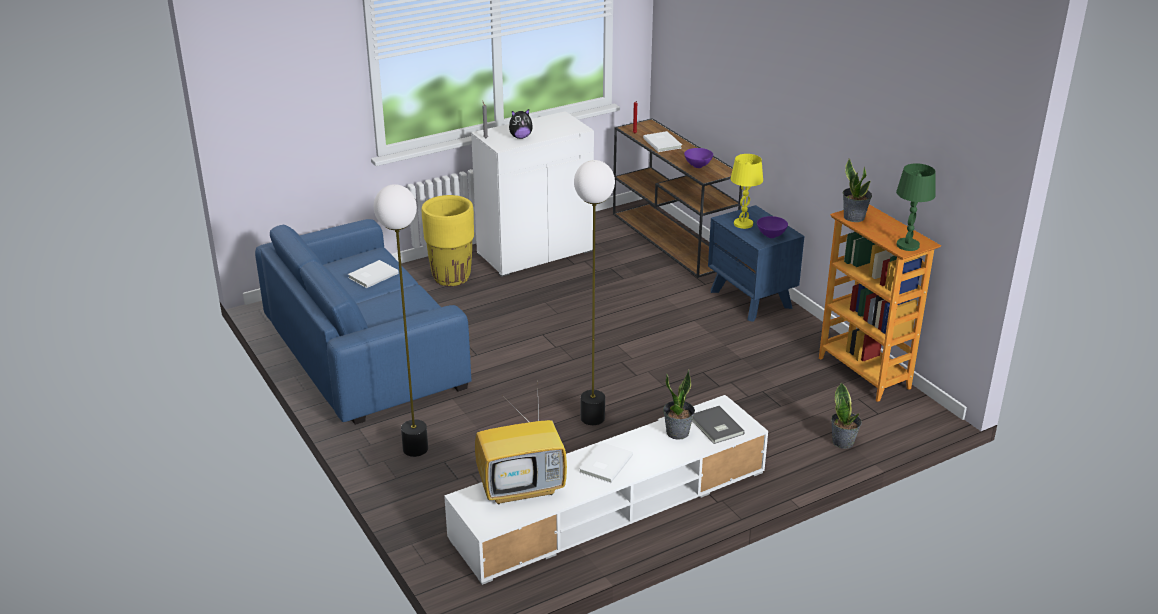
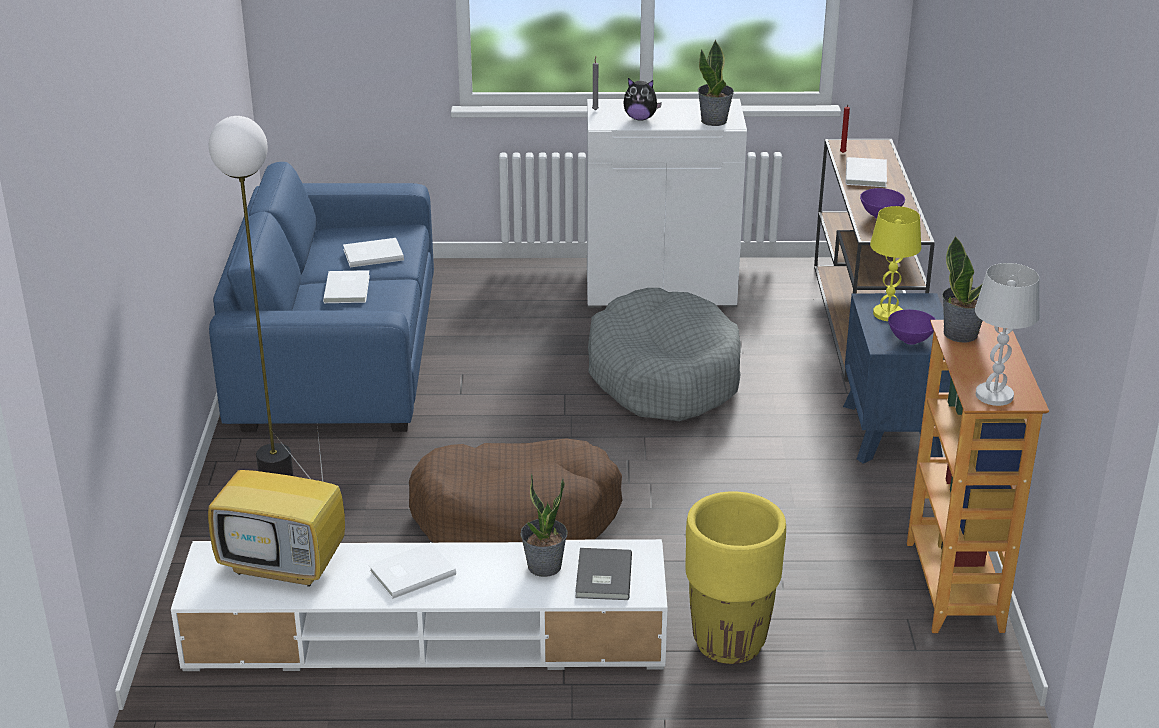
camera: 30 degrees right, 0 degrees up
(381, 302) = (348, 288): none -> white book
(451, 278) = (526, 292): yellow planter -> yellow planter (729, 642)
(591, 305) = (663, 375): none -> grey dog bed
(592, 418) = (517, 518): floor lamp -> brown dog bed
(843, 442) = (821, 670): potted plant -> potted plant (714, 121)
(908, 245) = (994, 395): green table lamp -> white table lamp

